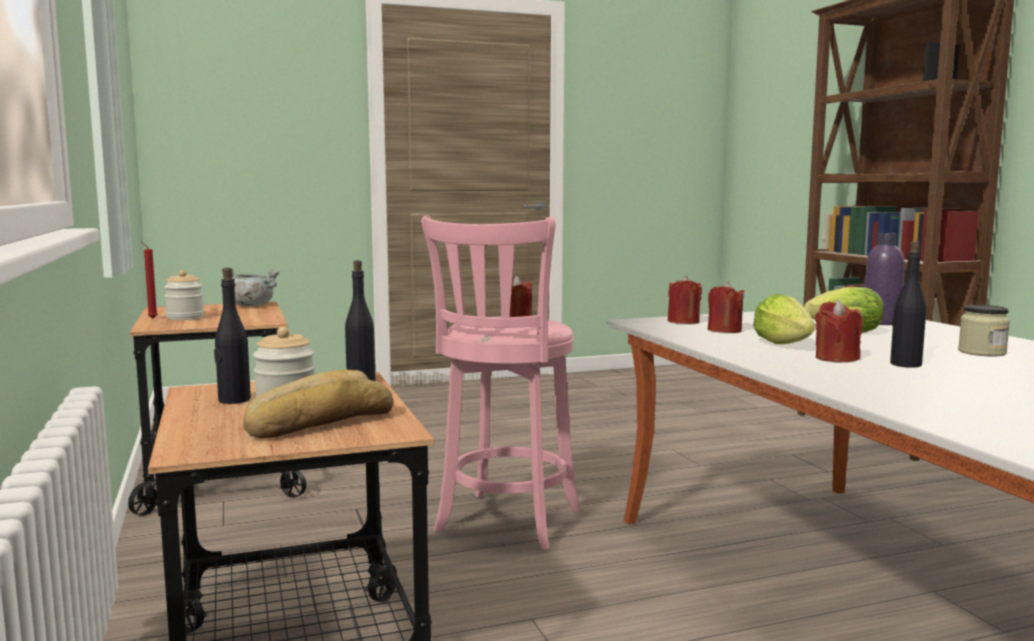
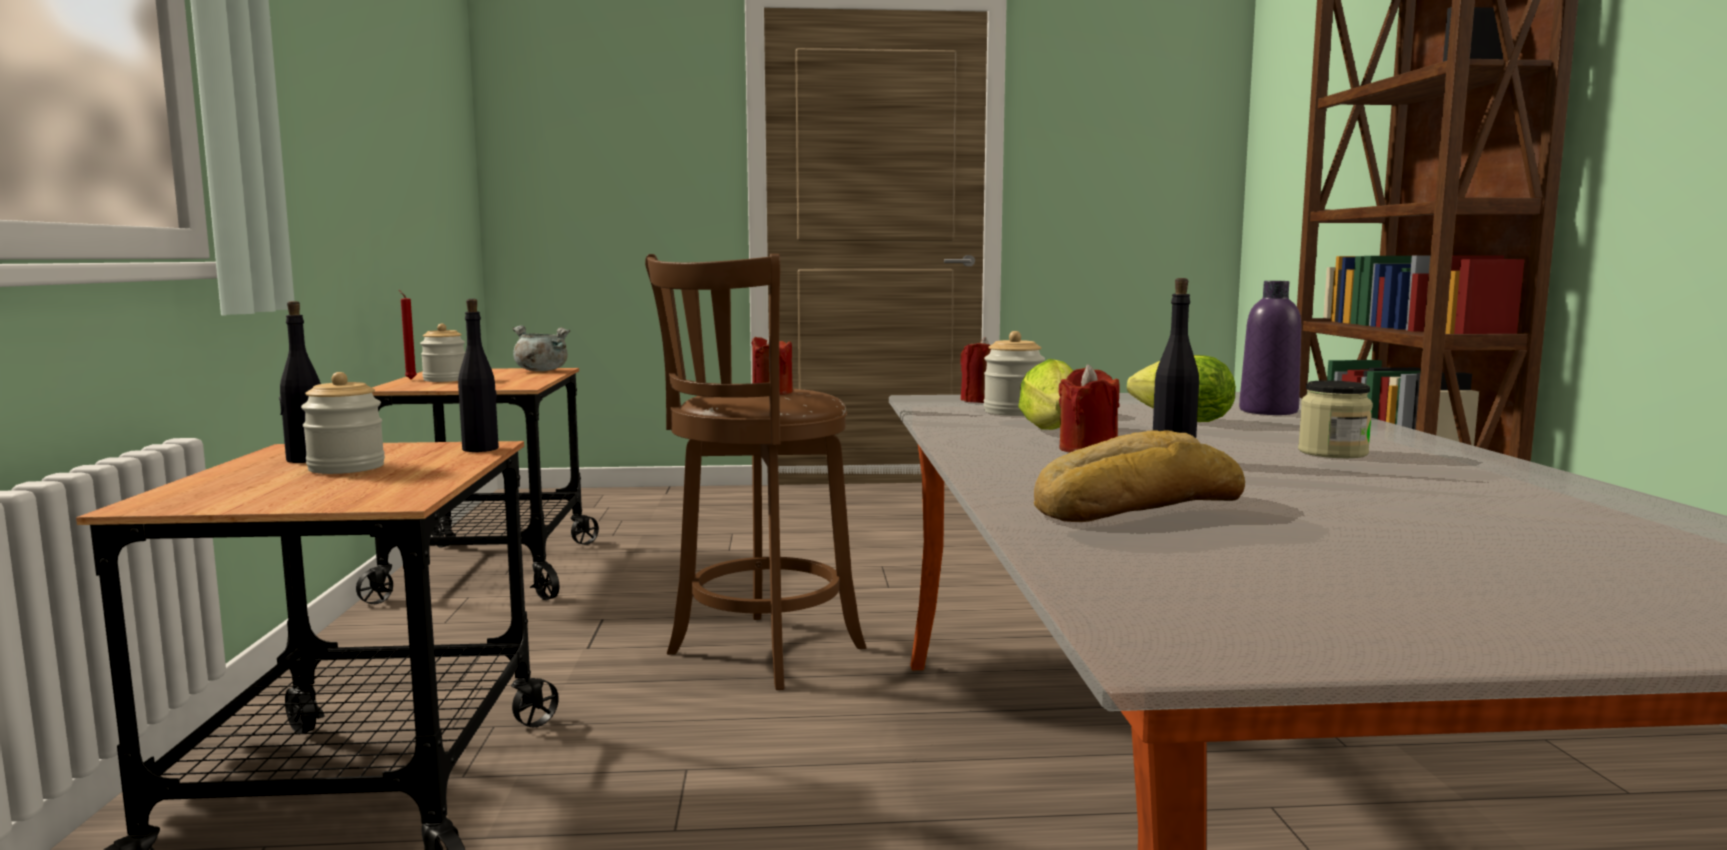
camera: 15 degrees right, 0 degrees up
(318, 422) = (339, 486): bread -> bread (1133, 506)
(505, 523) = (759, 654): pink stool -> brown stool
(724, 330) = (1013, 412): red candle -> jar

